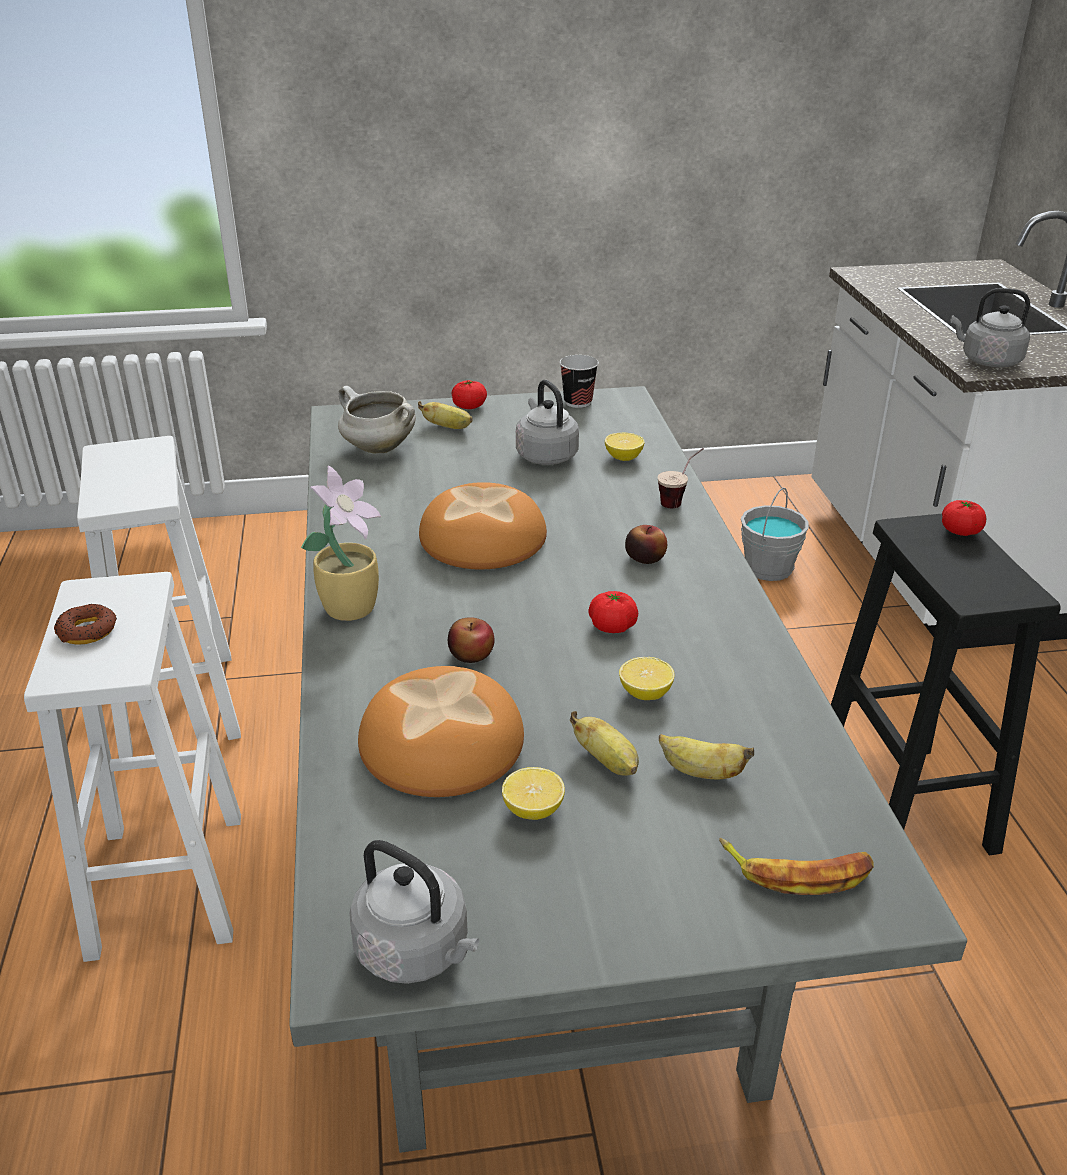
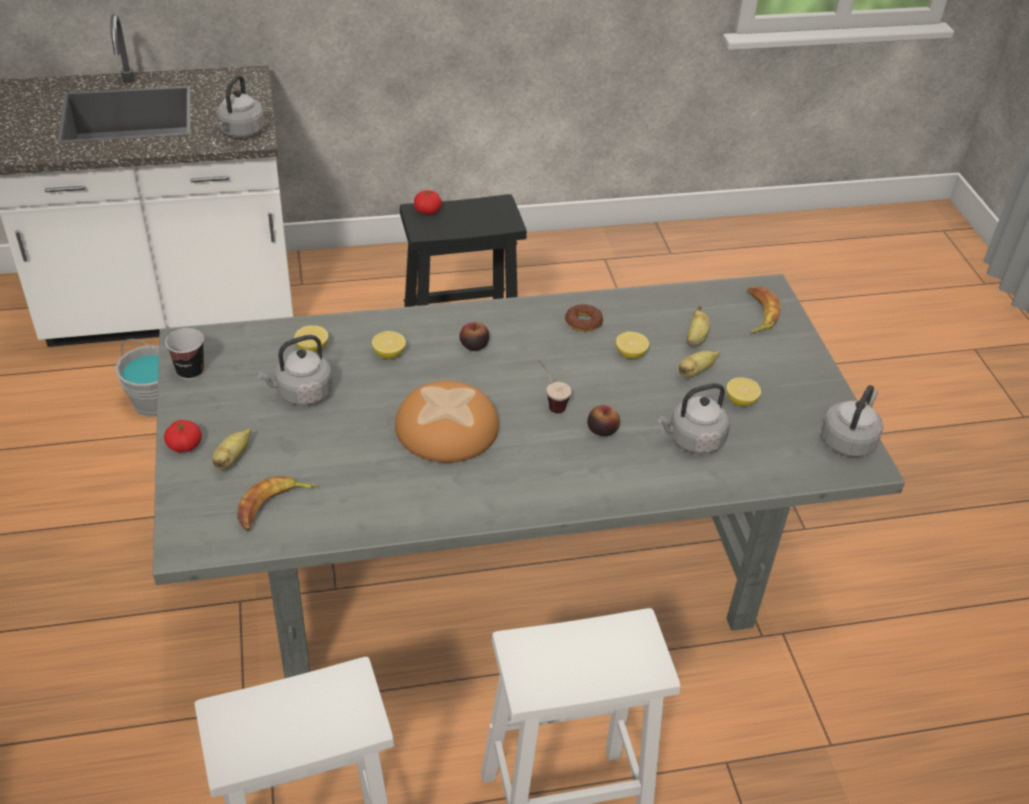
camera: 95 degrees left, 10 degrees up
(87, 631) = (588, 669): donut -> donut (583, 322)
(352, 607) = (551, 496): potted plant -> none
(377, 448) = (273, 506): white cooking pot -> banana
(440, 741) = (693, 440): bread -> grey kettle
(612, 627) = (562, 364): tomato -> none
(619, 501) = (389, 354): none -> lemon
(679, 500) = (389, 323): cup -> cup (550, 402)

